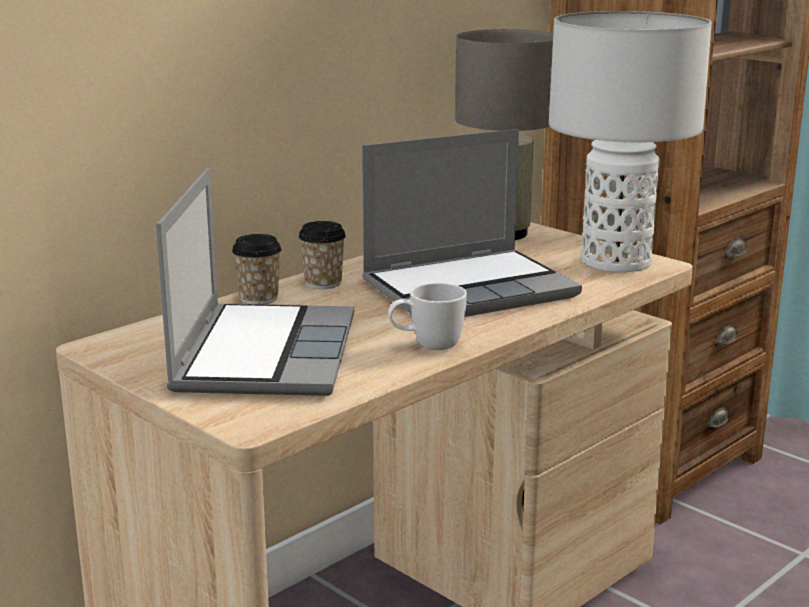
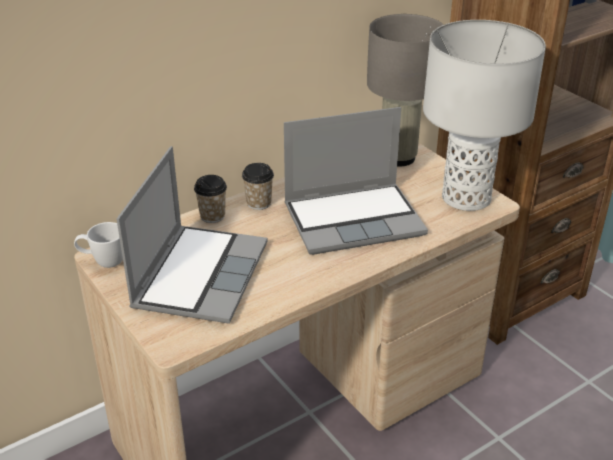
camera: 10 degrees right, 15 degrees up
(427, 346) = (306, 279): white mug -> white mug (103, 262)

